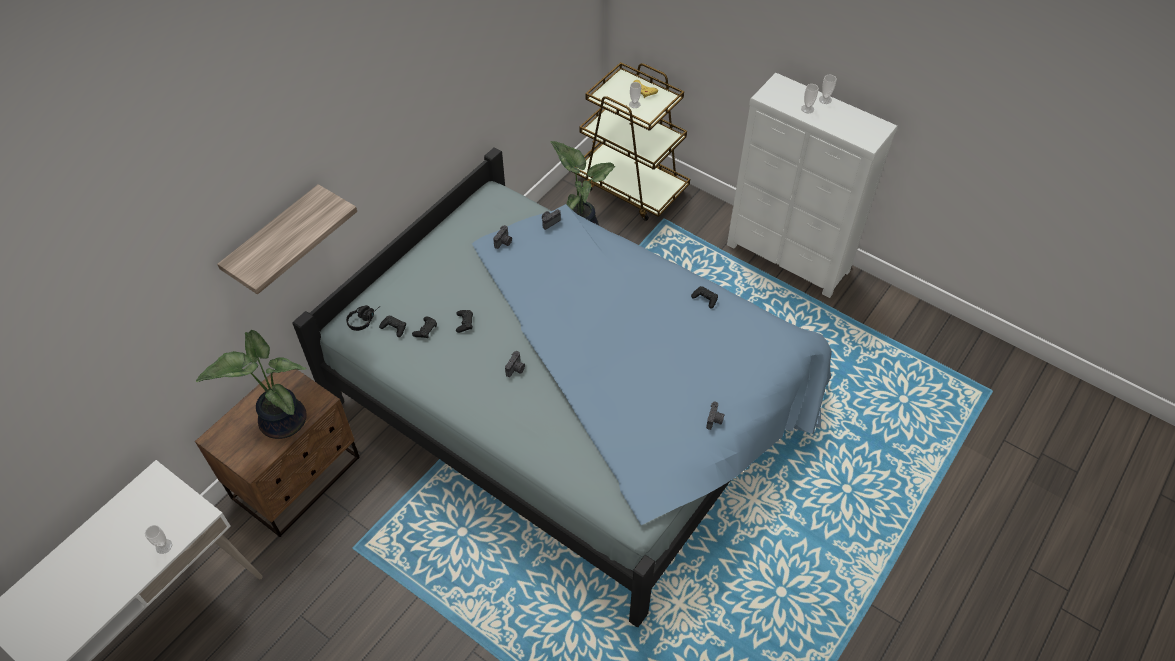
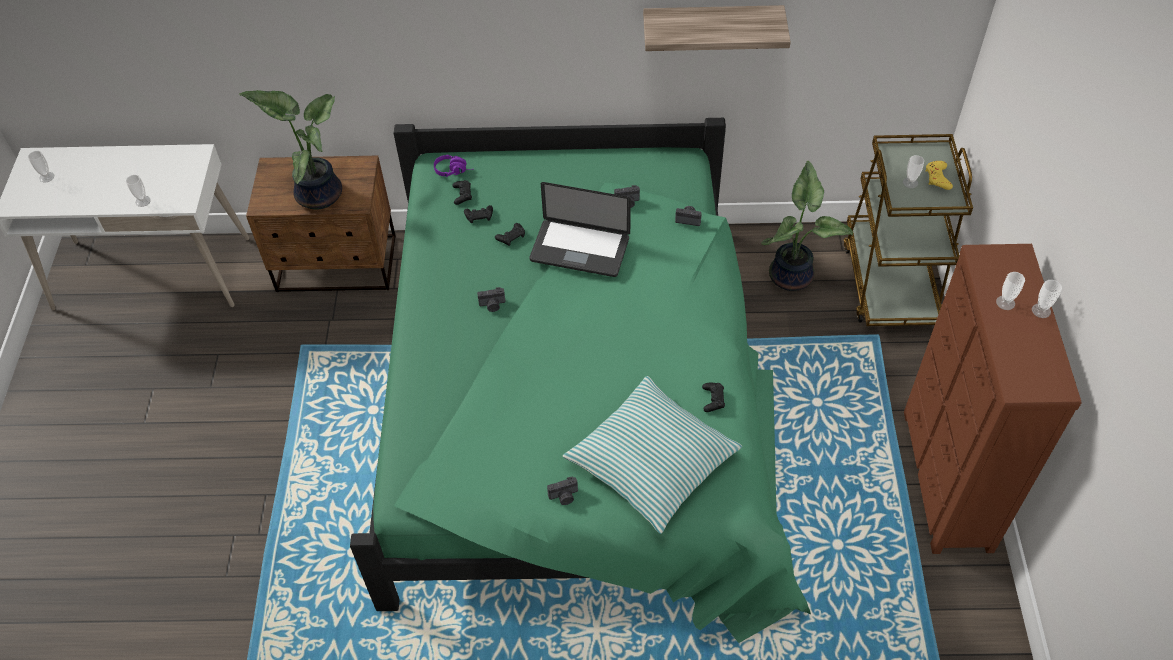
camera: 55 degrees right, 0 degrees up
(42, 613) = (47, 177): none -> cup
(275, 239) = (398, 34): shelf -> shelf (712, 28)
(364, 319) = (454, 170): black headphones -> purple headphones
(518, 291) = (579, 249): none -> laptop
(578, 403) = (580, 409): blue bed -> green bed
(726, 357) = (652, 461): none -> pillow
(787, 259) = (945, 480): white dresser -> brown dresser

